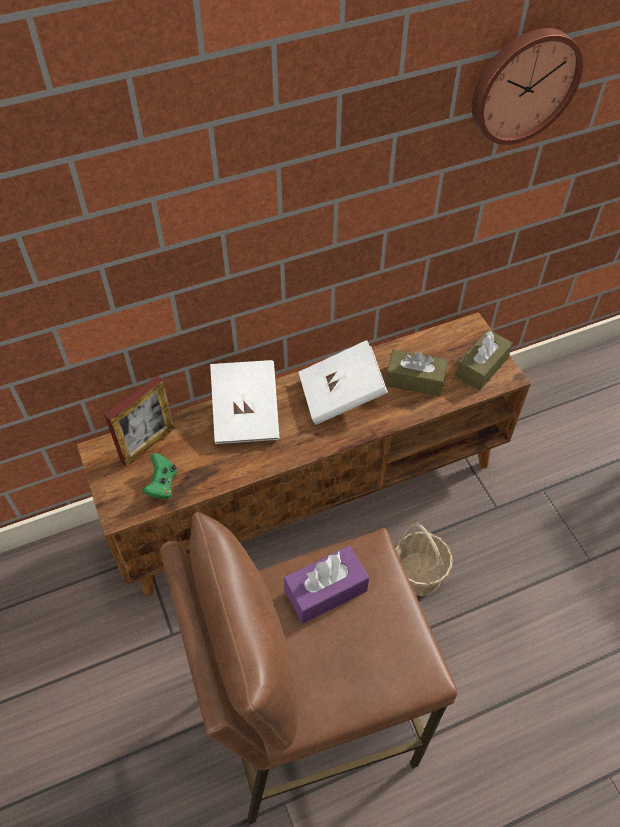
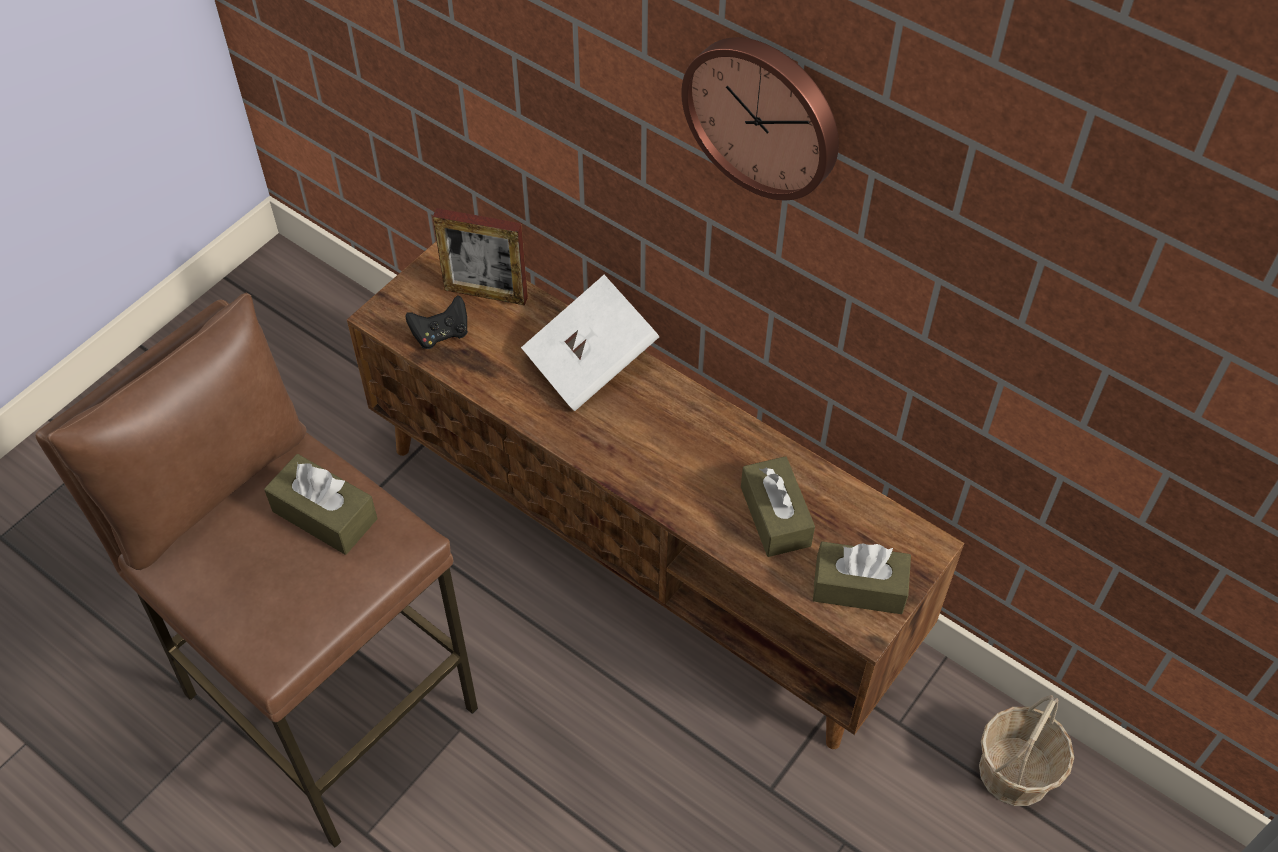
camera: 60 degrees right, 0 degrees up
(162, 484) = (441, 334): green game controller -> black game controller
(325, 590) = (325, 515): purple tissue box -> brown tissue box
(341, 395) = (689, 446): white book -> none
(418, 573) = (600, 732): basket -> basket (1016, 771)
(523, 85) = (1064, 249): wall clock -> wall clock (764, 114)

